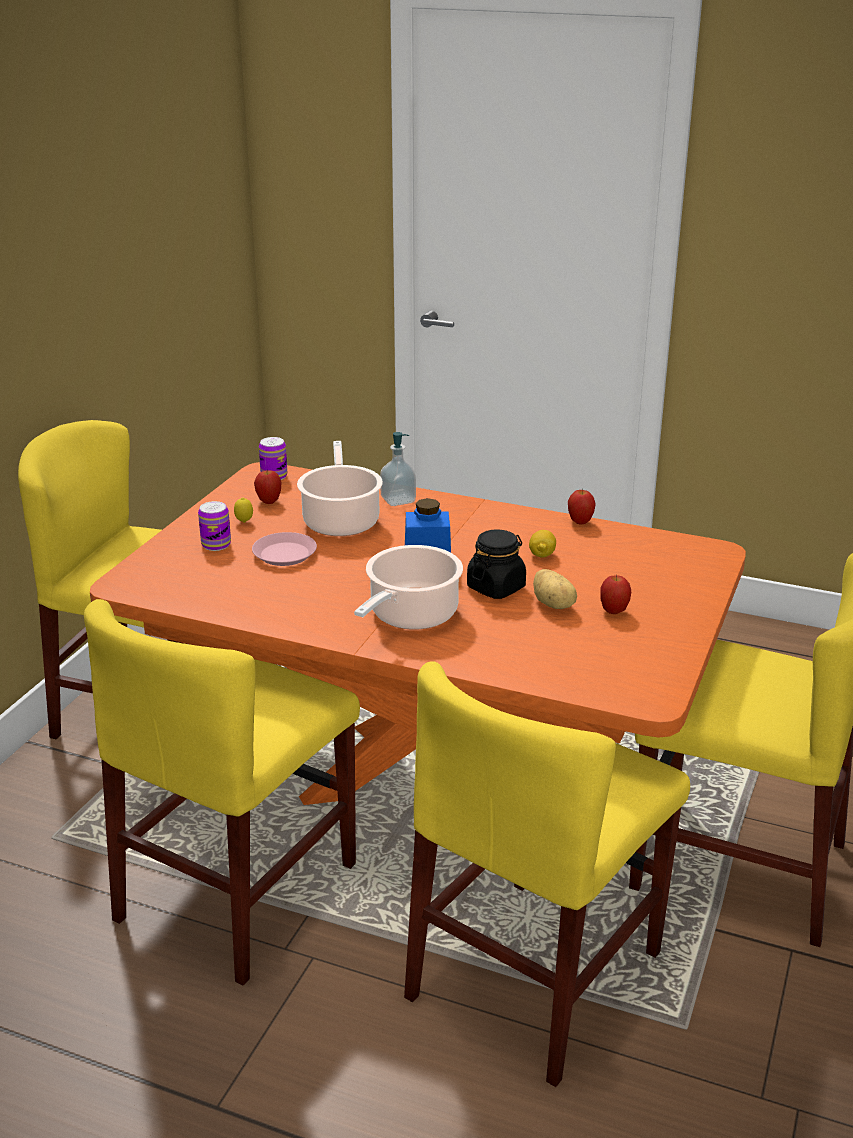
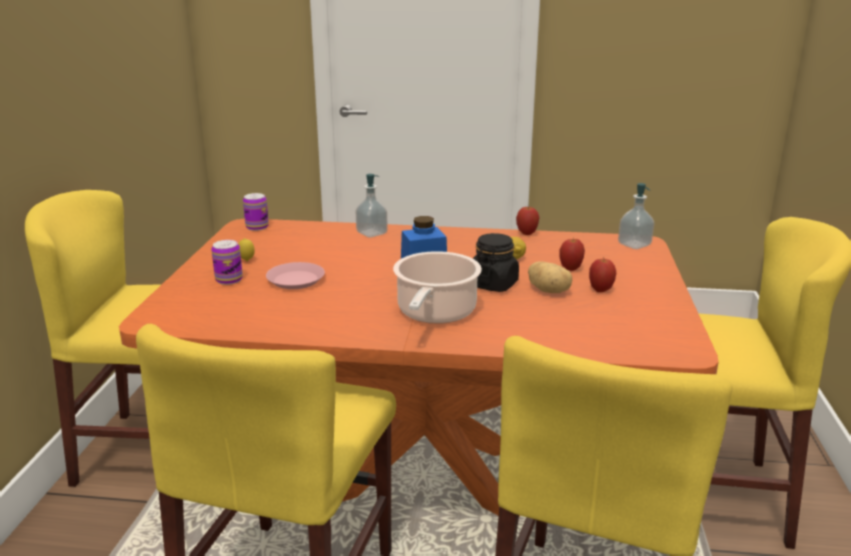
camera: 15 degrees left, 5 degrees down
(269, 502) = (261, 244): apple -> apple (570, 269)
(341, 520) = (332, 251): cooking pot -> none
(702, 554) = (634, 244): none -> soap dispenser

